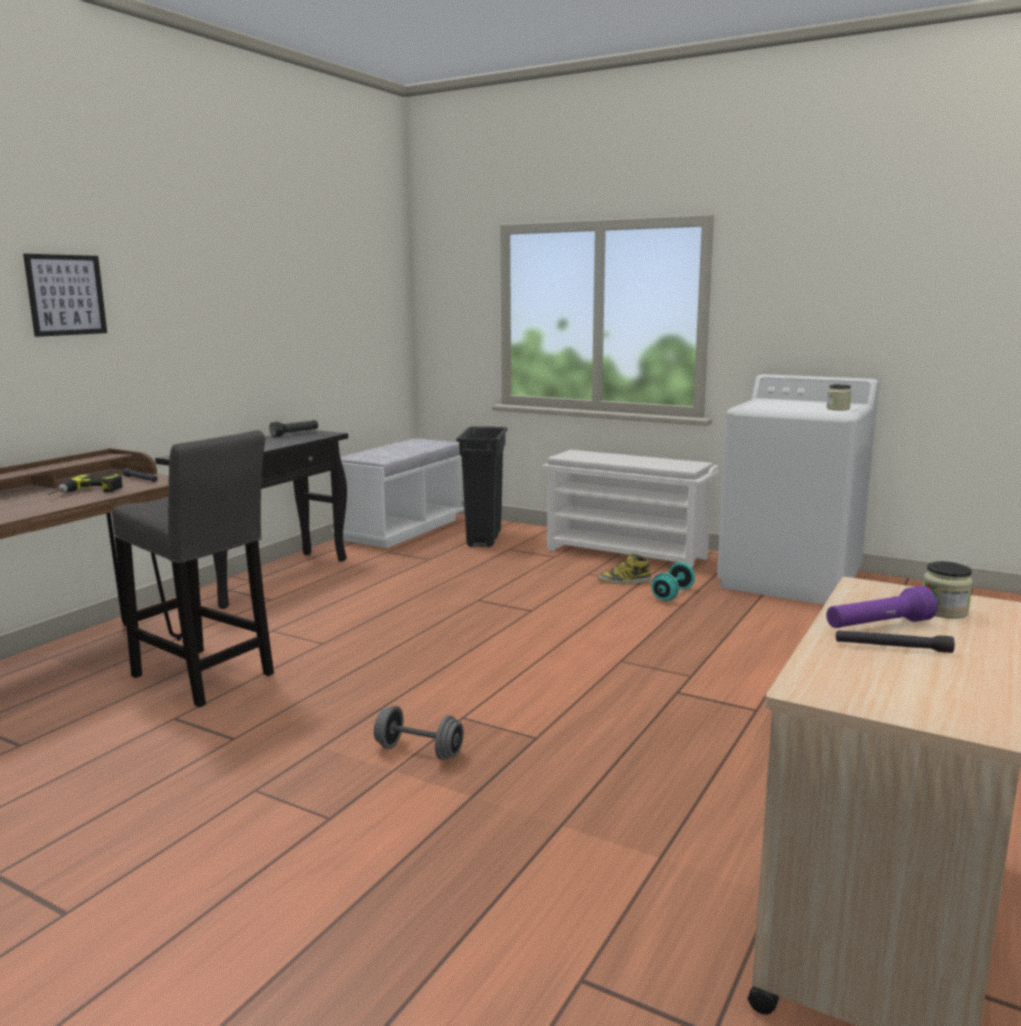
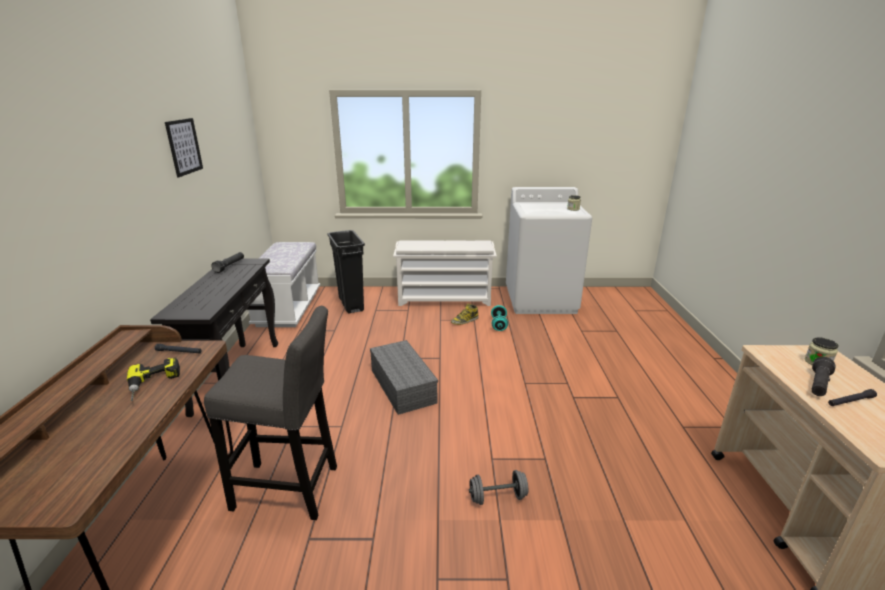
camera: 30 degrees left, 10 degrees up
(66, 295) = (54, 199): picture -> picture (184, 146)
(442, 625) = (401, 385): none -> grey storage box
(878, 626) = (818, 384): purple flashlight -> black flashlight

